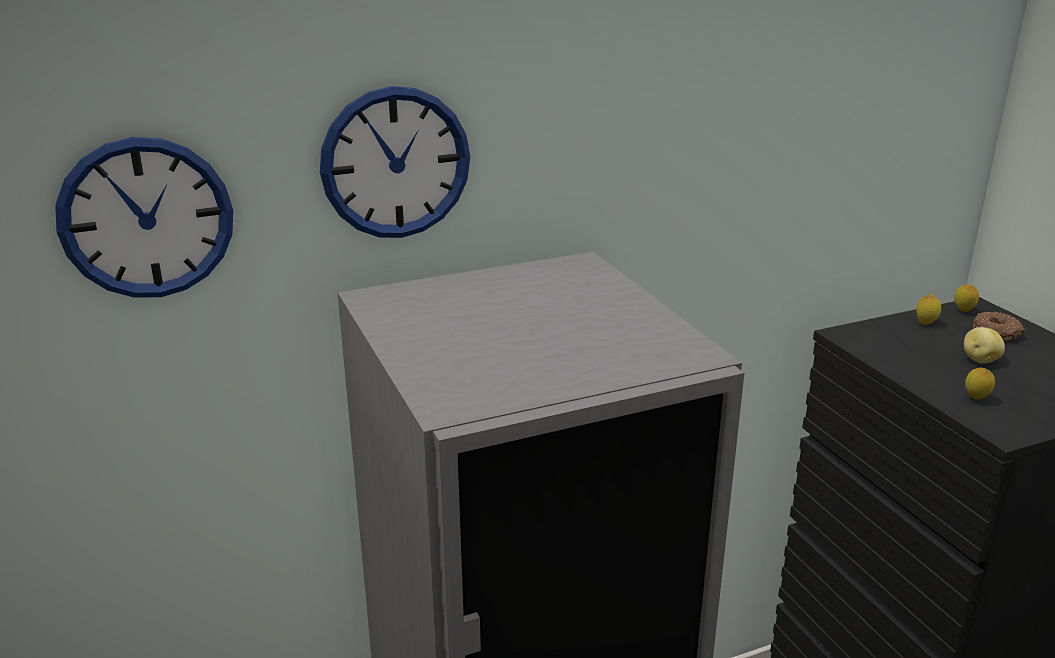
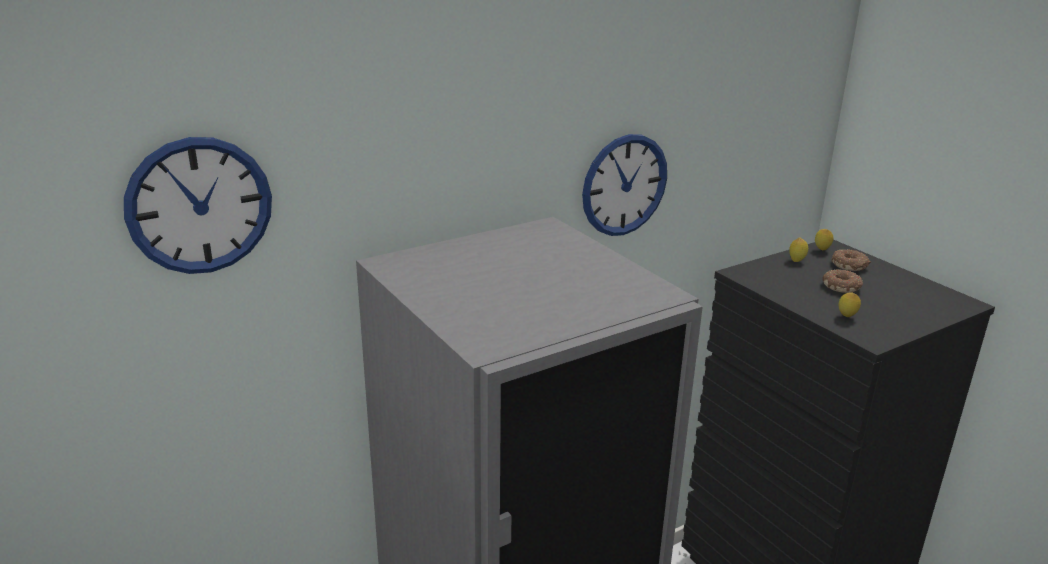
camera: 10 degrees left, 0 degrees up
(396, 163) = (401, 151): wall clock -> wall clock (624, 185)
(979, 360) = (842, 286): potato -> donut

